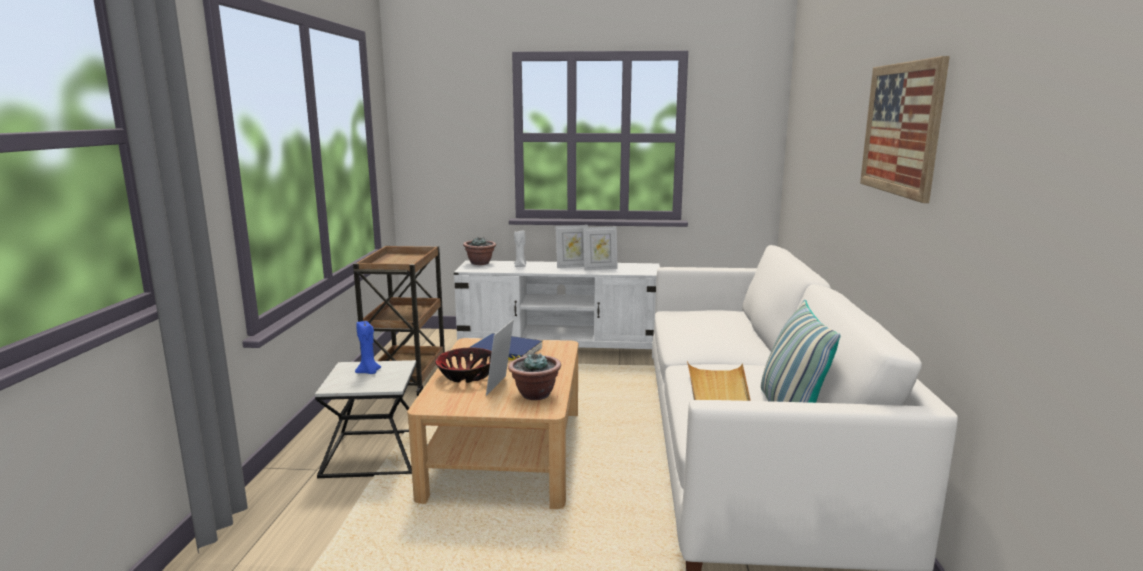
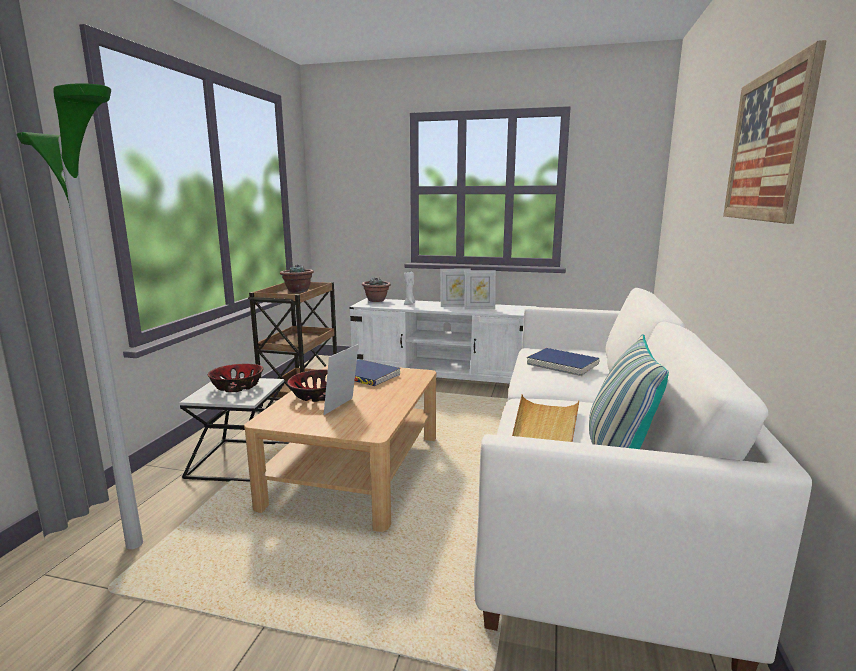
camera: 10 degrees right, 0 degrees up
(302, 547) = (135, 544): none -> floor lamp
(369, 372) = (237, 387): blue candle -> bowl
(535, 394) = (369, 417): potted plant -> potted plant (298, 291)
(710, 328) = (562, 364): none -> blue book

